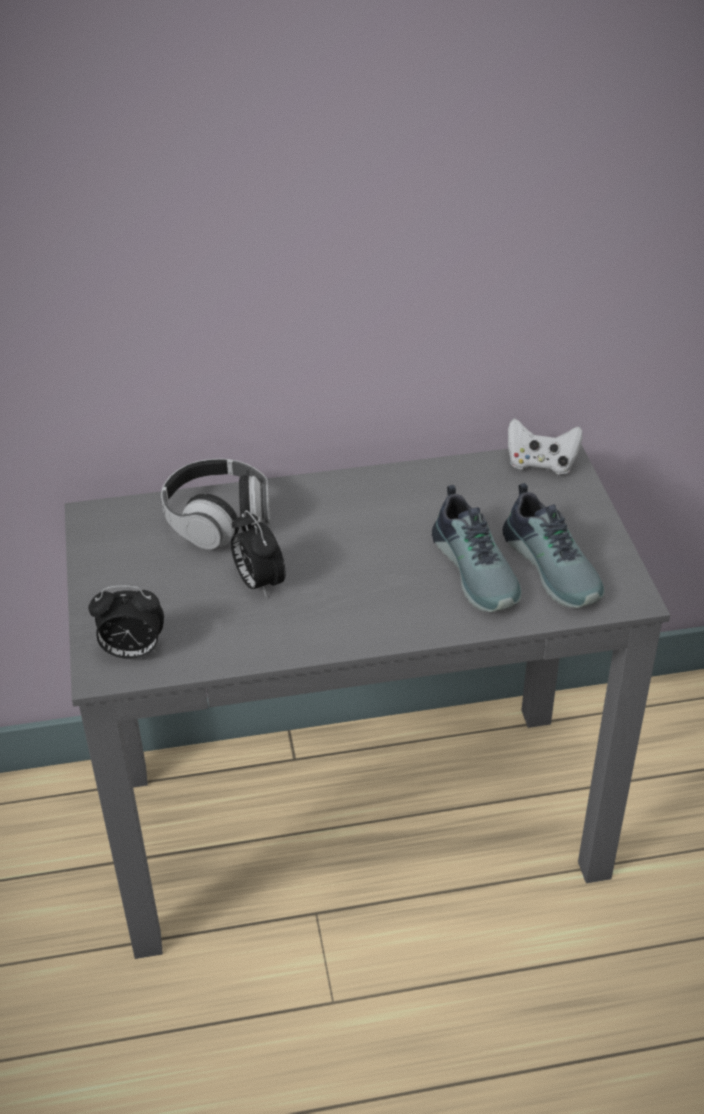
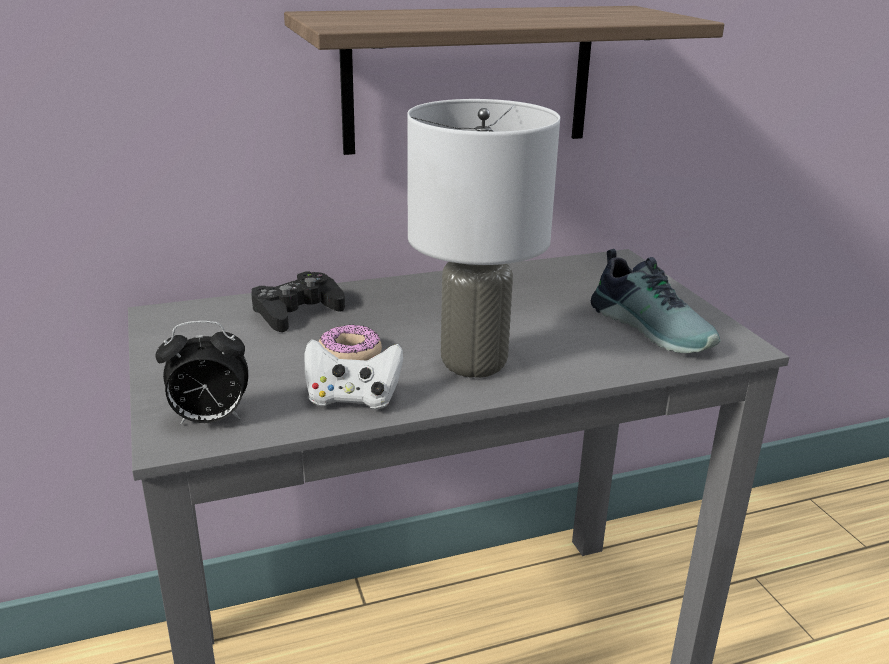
camera: 10 degrees left, 15 degrees down
(218, 520) = (296, 311): headphones -> black game controller
(258, 583) = (349, 355): alarm clock -> donut
(366, 606) = (473, 366): none -> white table lamp
(398, 290) = (469, 79): none -> shelf
(478, 569) = (579, 333): shoe -> none
(541, 464) = (603, 263): white game controller -> white game controller (352, 399)

